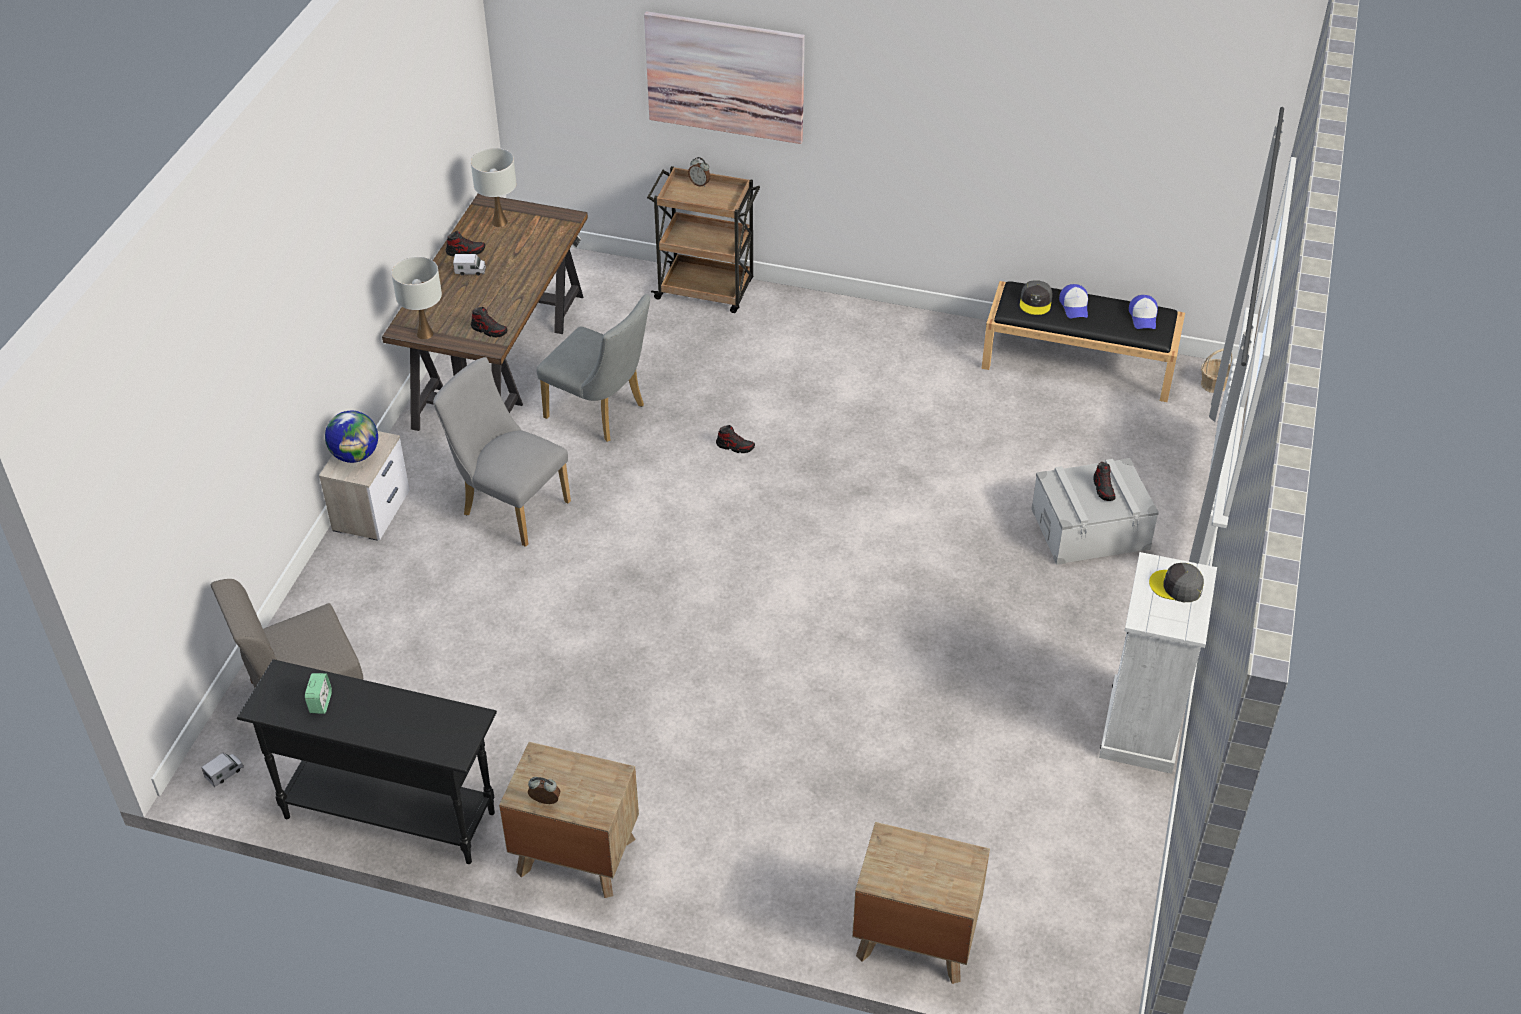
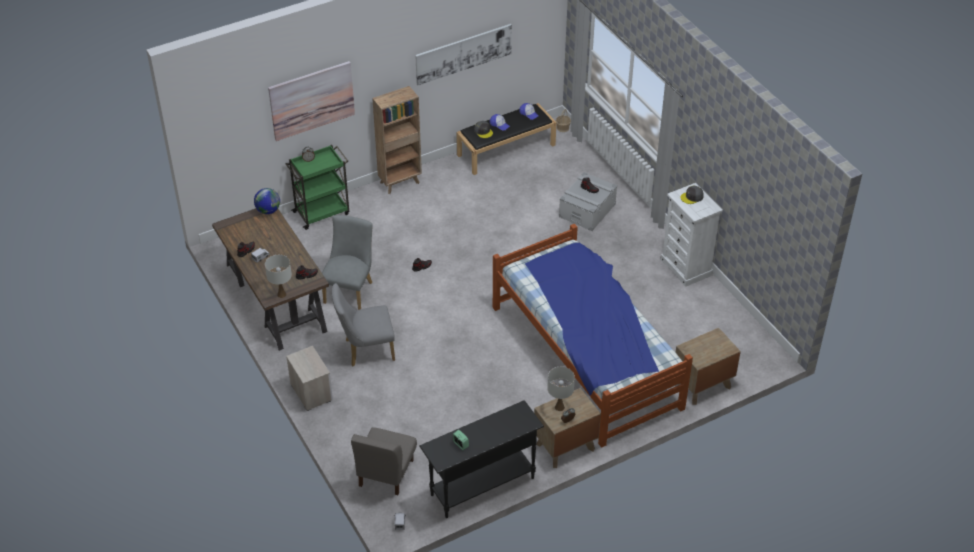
camera: 45 degrees left, 0 degrees up
(356, 455) = (306, 365): globe -> globe (268, 210)
(499, 222) = (241, 229): white table lamp -> white table lamp (559, 407)
(601, 413) = (350, 290): grey chair -> grey chair turned 60 degrees counterclockwise
(706, 290) = (322, 212): brown cart -> green cart
(792, 745) = (586, 356): none -> bed
(863, 315) = (400, 182): none -> brown bookcase
(1041, 133) = (463, 53): none -> picture

